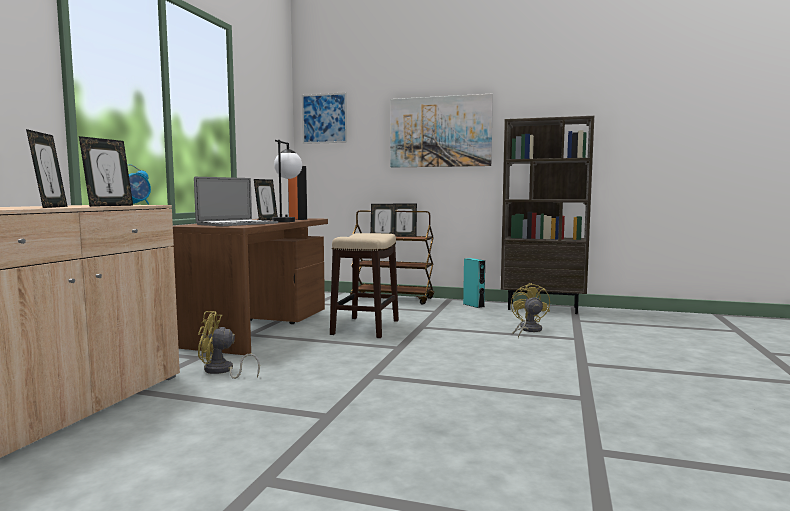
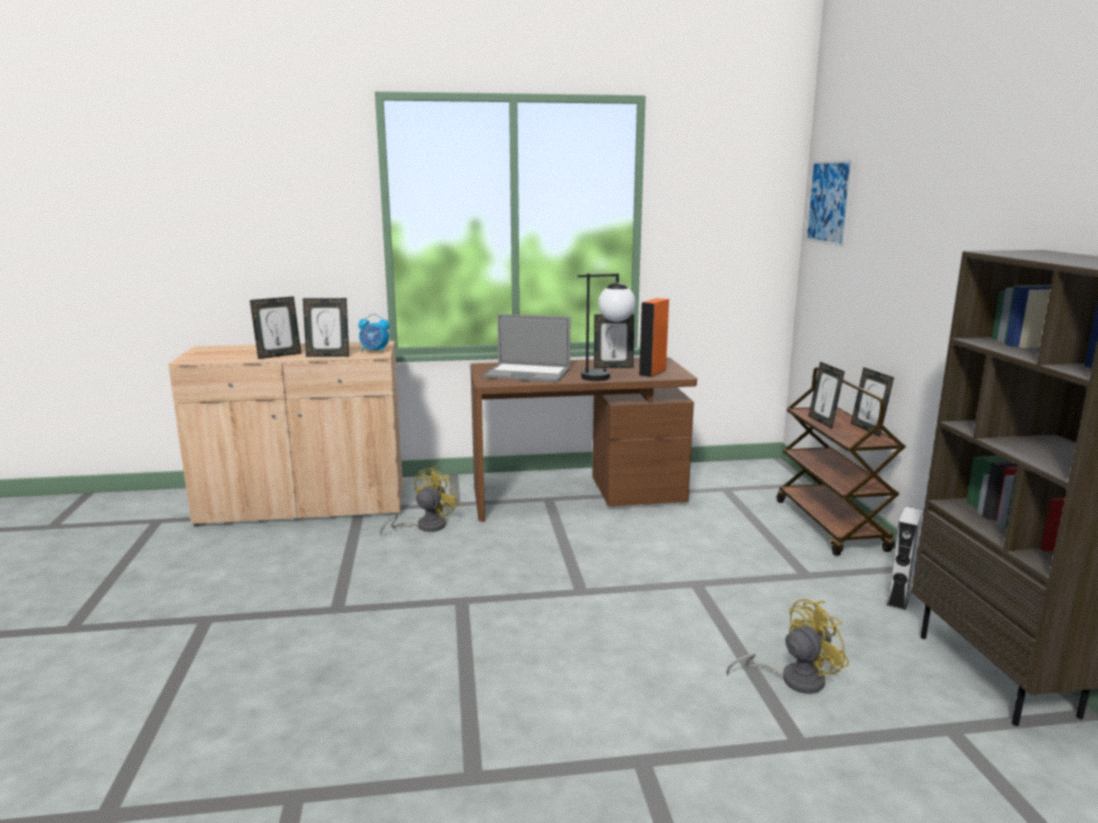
camera: 65 degrees right, 10 degrees up
(222, 371) = (424, 526): yellow fan -> yellow fan turned 60 degrees clockwise
(365, 327) = (647, 548): stool -> none
(440, 132) = (947, 248): picture -> none
(473, 305) = (899, 598): turquoise speaker -> grey speaker

